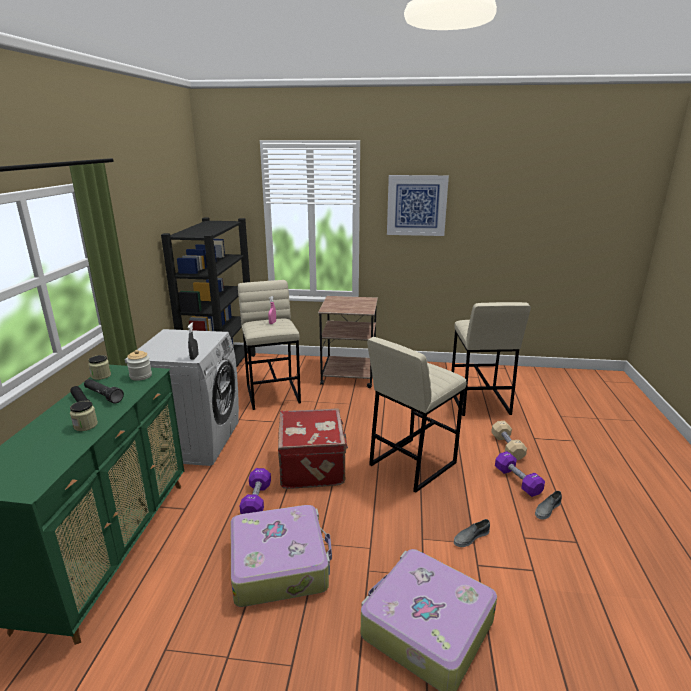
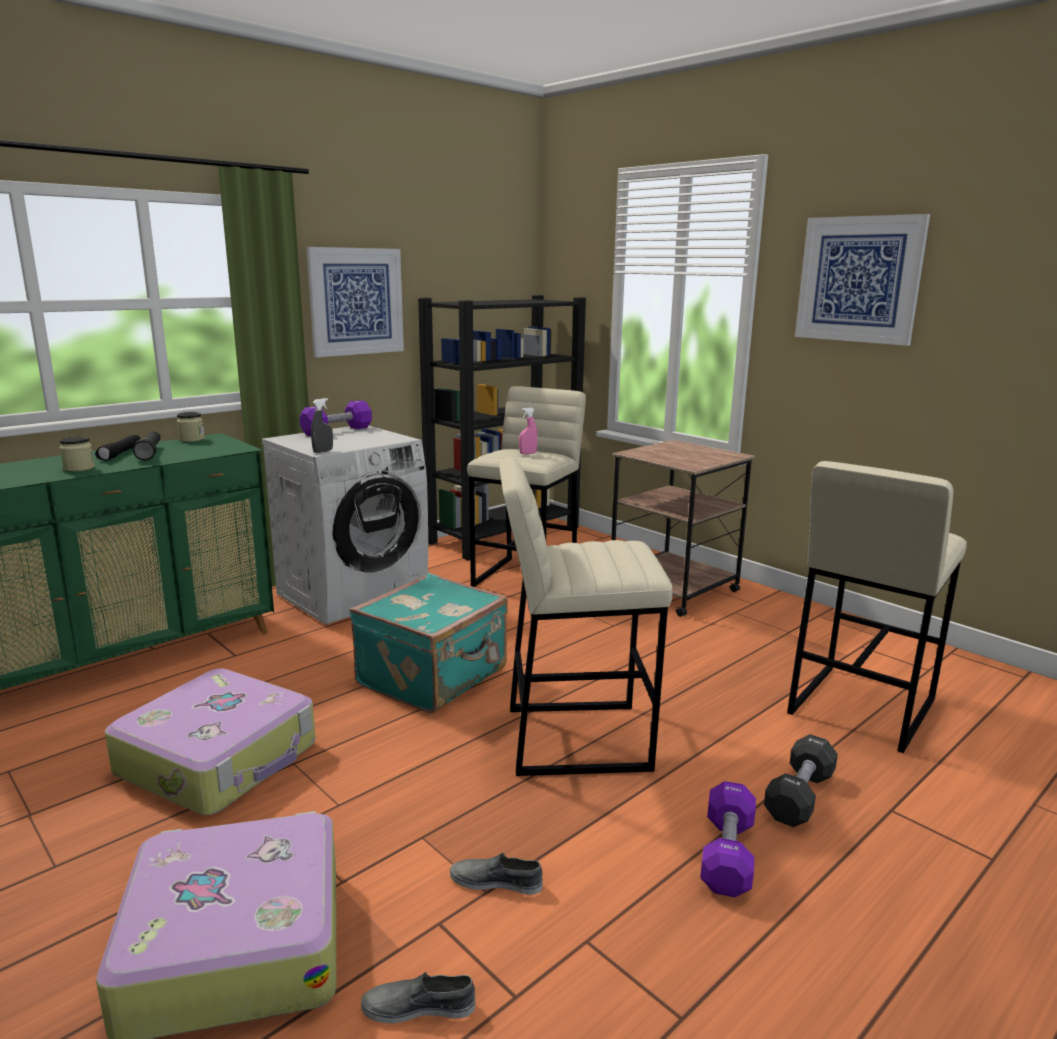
camera: 40 degrees right, 5 degrees down
(135, 245) = (356, 301): none -> picture
(141, 376) = (220, 448): jar -> none
(256, 500) = (310, 682): purple dumbbell -> purple dumbbell (337, 431)
(313, 466) = (435, 677): red suitcase -> turquoise suitcase
(507, 447) = (799, 796): beige dumbbell -> black dumbbell
(547, 509) = (713, 930): grey shoe -> grey shoe (419, 1006)

